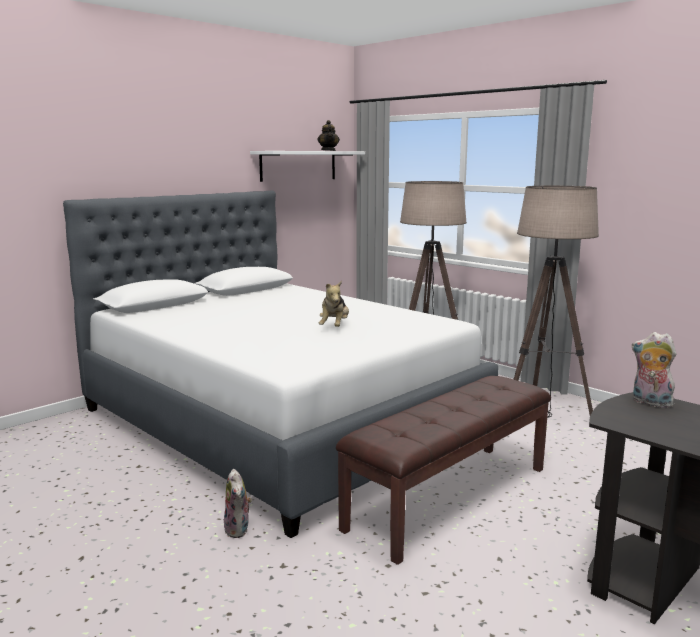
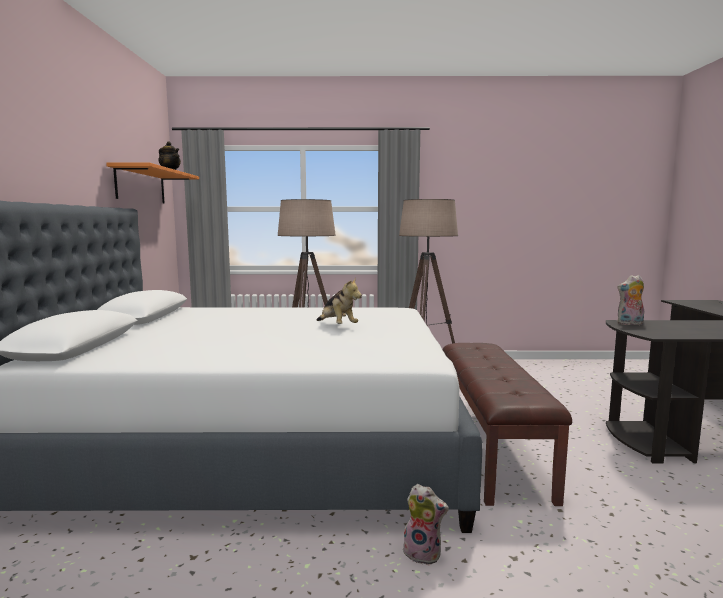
camera: 45 degrees left, 5 degrees down
(298, 165) = (141, 185): white shelf -> orange shelf

